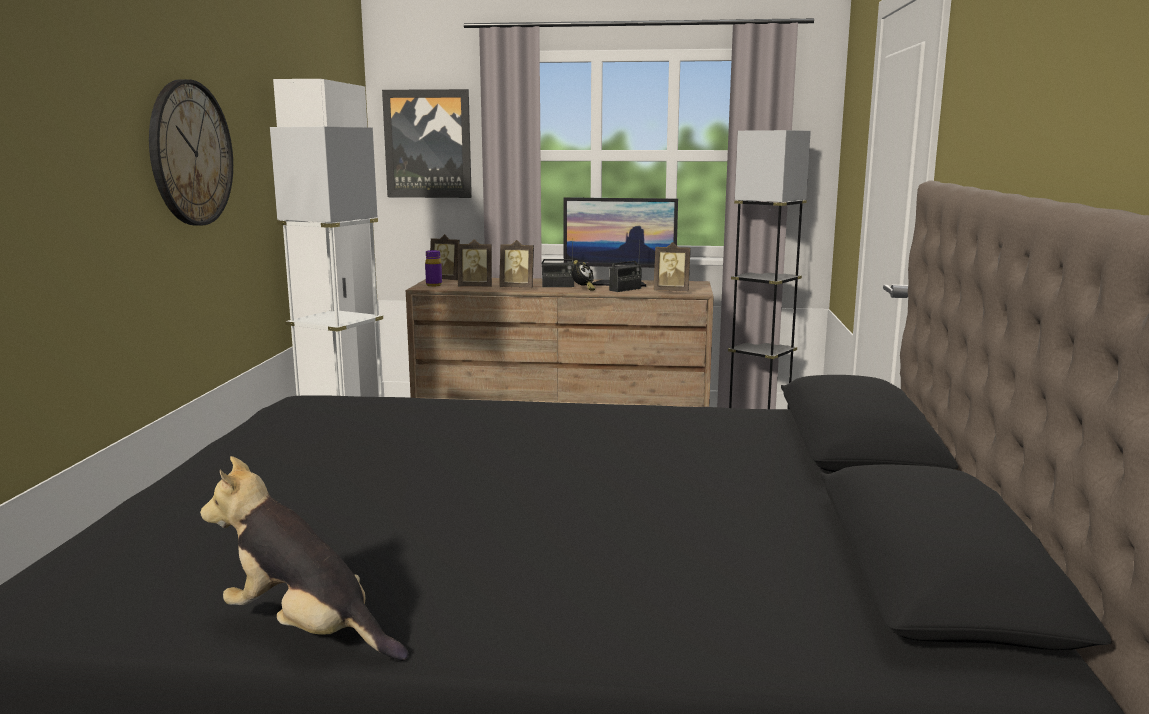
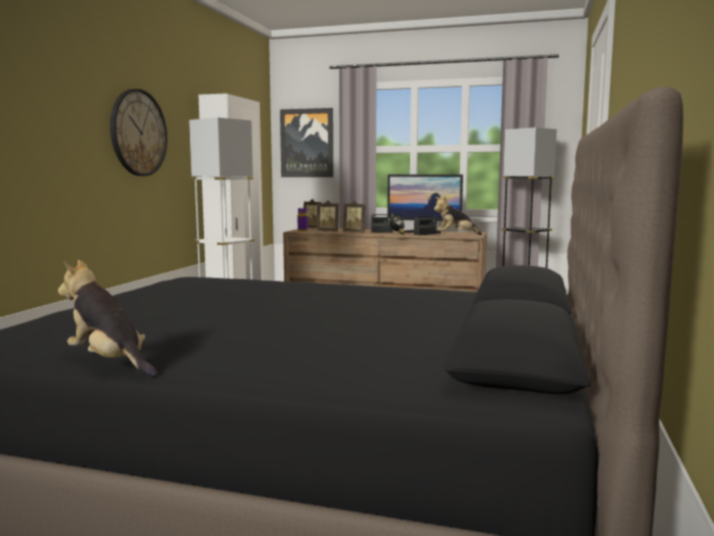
camera: 10 degrees right, 5 degrees down
(671, 291) = (455, 235): picture frame -> plush toy

